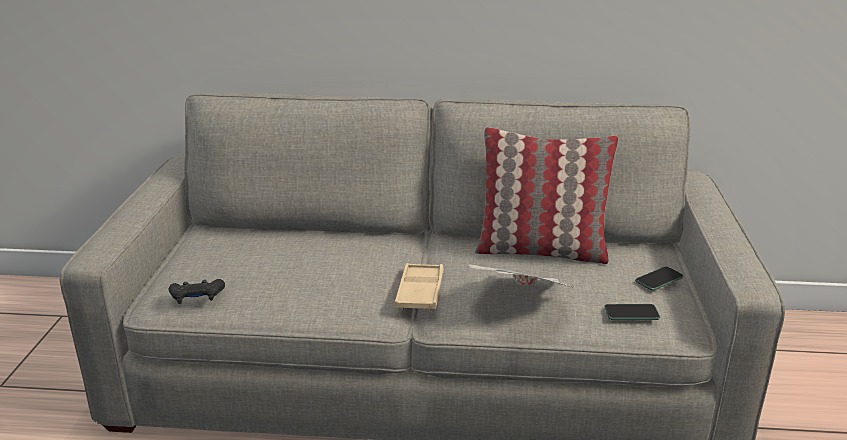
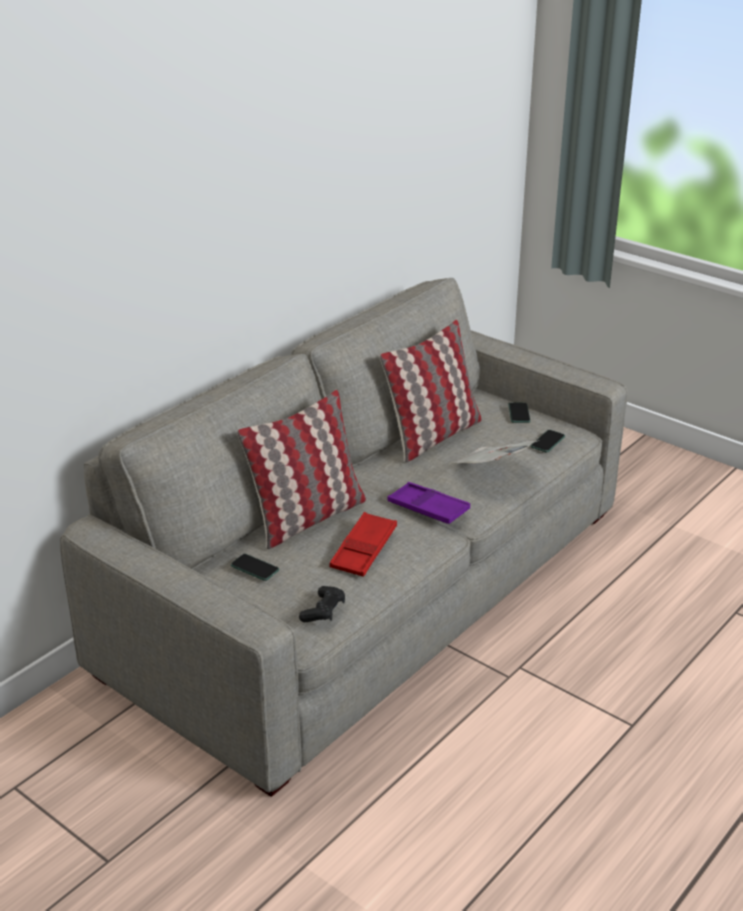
camera: 55 degrees left, 5 degrees up
(233, 247) = (255, 568): none -> phone
(306, 282) = (364, 550): none -> red tray
(331, 242) = (307, 518): none -> pillow
(420, 292) = (428, 508): beige tray -> purple tray

